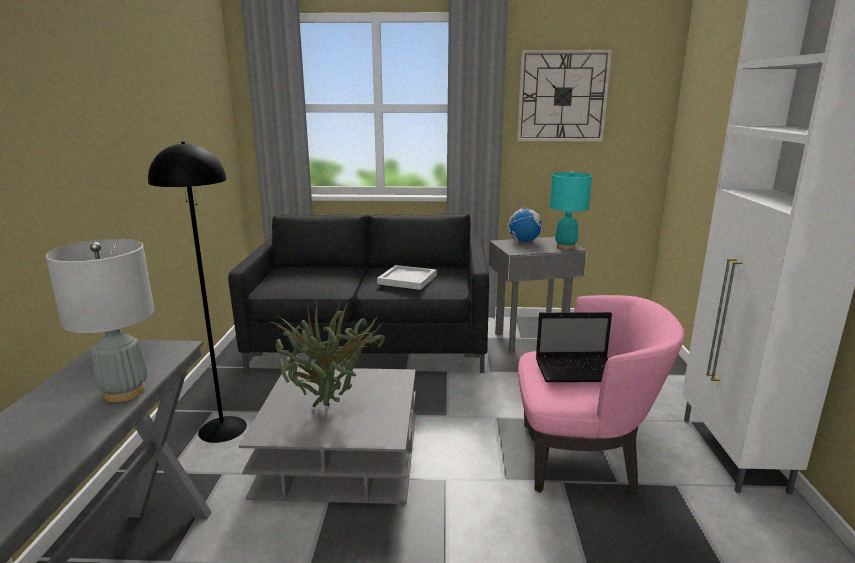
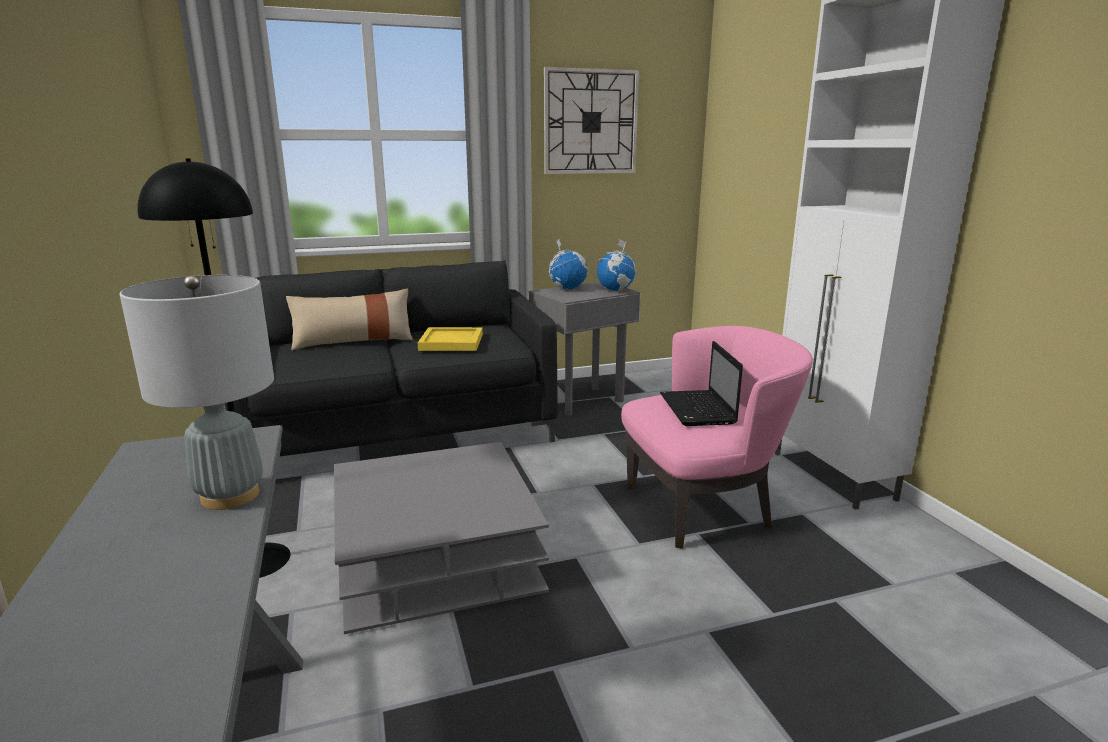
camera: 20 degrees left, 0 degrees up
(330, 409) = (428, 499): potted plant -> none
(338, 270) = (353, 341): none -> beige pillow
(408, 280) = (452, 342): white tray -> yellow tray
(565, 246) = (616, 290): turquoise table lamp -> globe
(578, 371) = (698, 410): laptop -> laptop turned 105 degrees clockwise

